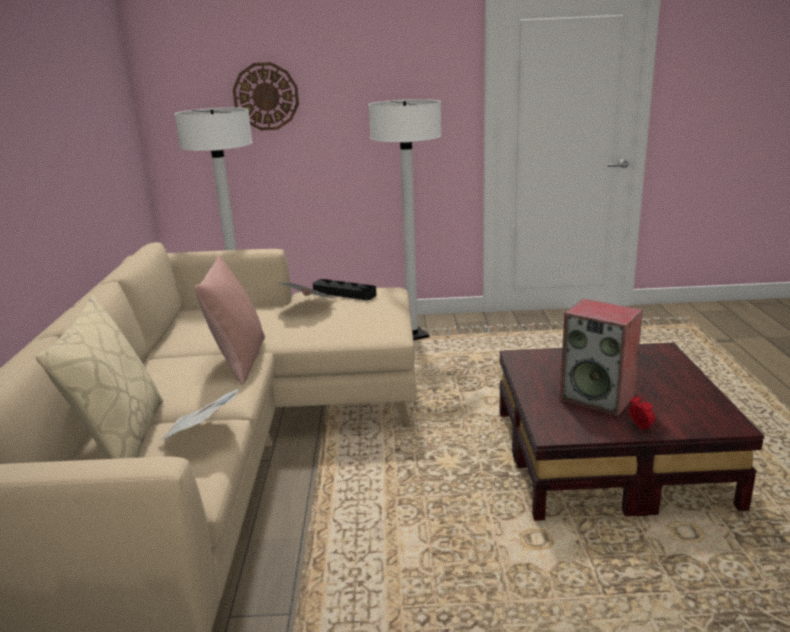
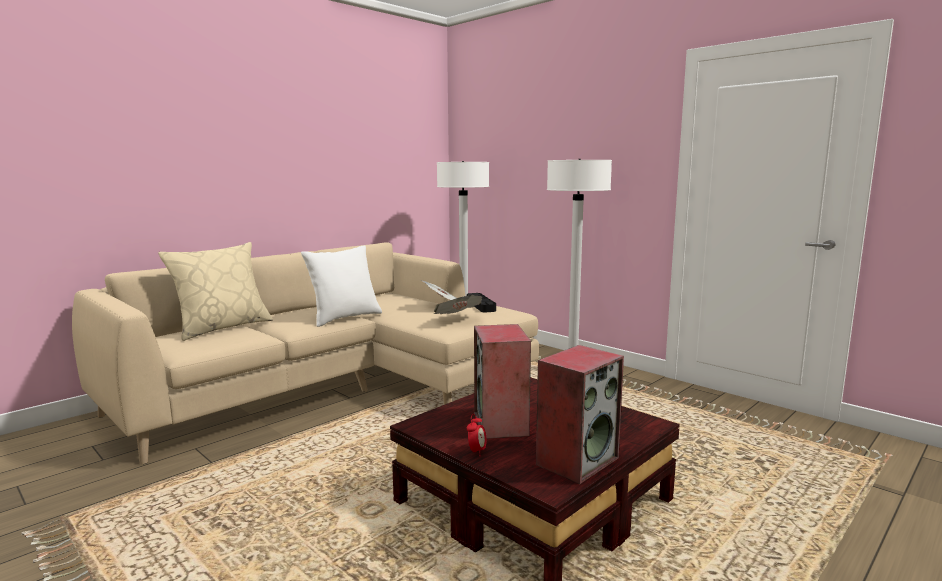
camera: 45 degrees right, 10 degrees down
(203, 434) = (246, 336): newspaper -> newspaper (457, 319)
(238, 361) = (344, 318): pink pillow -> white pillow
(266, 96) = (516, 156): wall clock -> none
(697, 398) = (577, 460): none -> speaker

